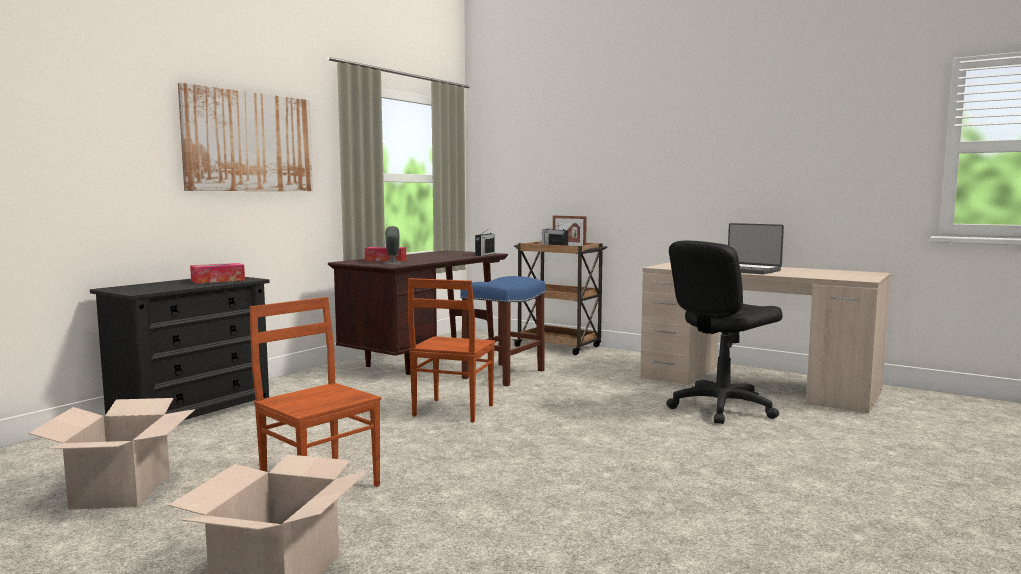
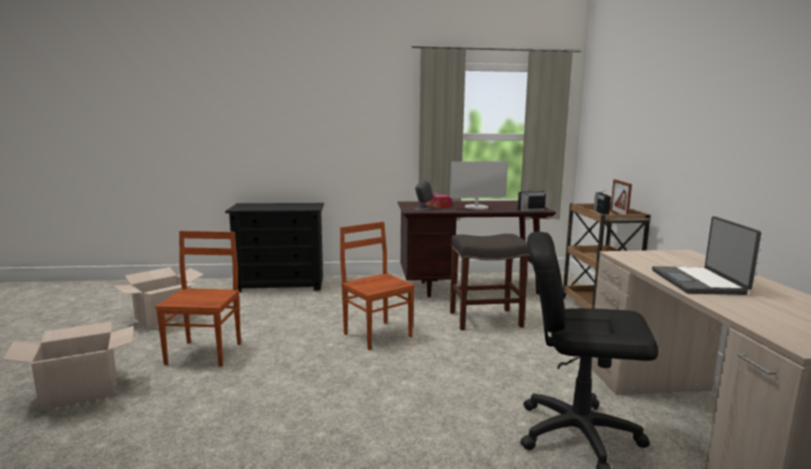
camera: 50 degrees right, 5 degrees up
(218, 280) = (297, 206): tissue box -> none
(249, 142) = (348, 114): picture -> none
(434, 258) = (476, 207): none -> monitor
(451, 411) = (377, 334): brown chair -> brown chair turned 75 degrees clockwise
(503, 374) = (484, 319): blue stool -> grey stool

